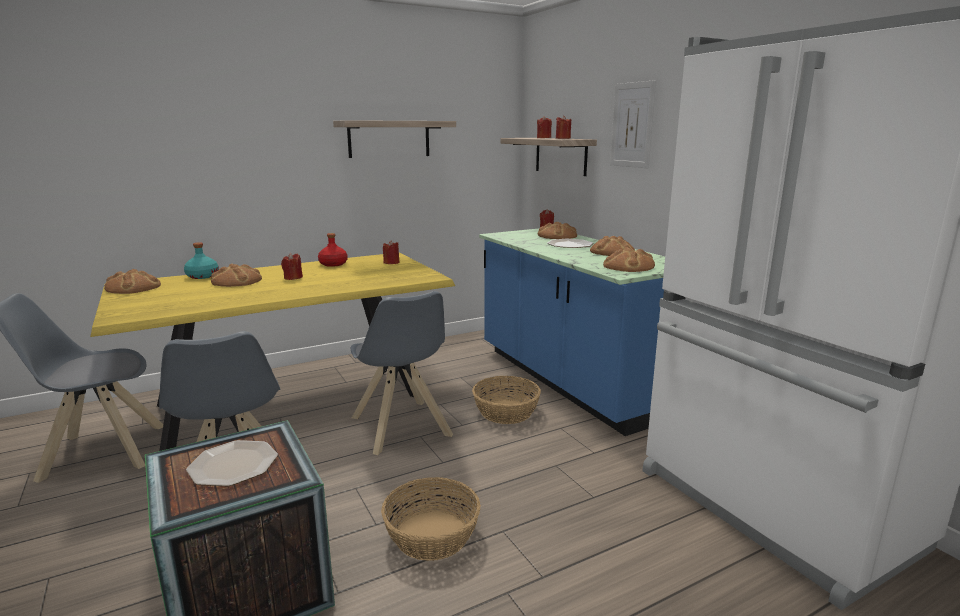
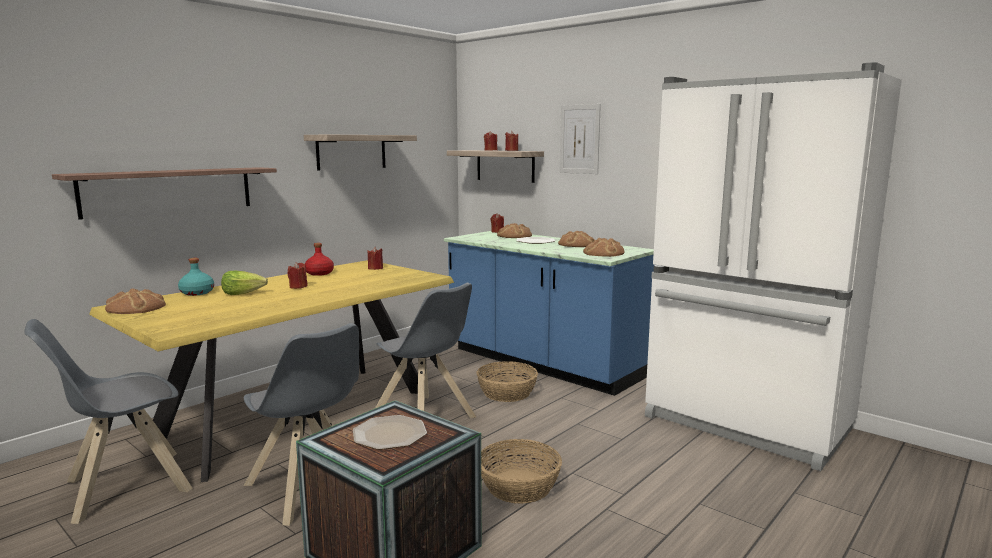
camera: 20 degrees left, 5 degrees down
(189, 176) = (169, 191): none -> shelf
(237, 281) = (243, 293): bread -> lettuce

